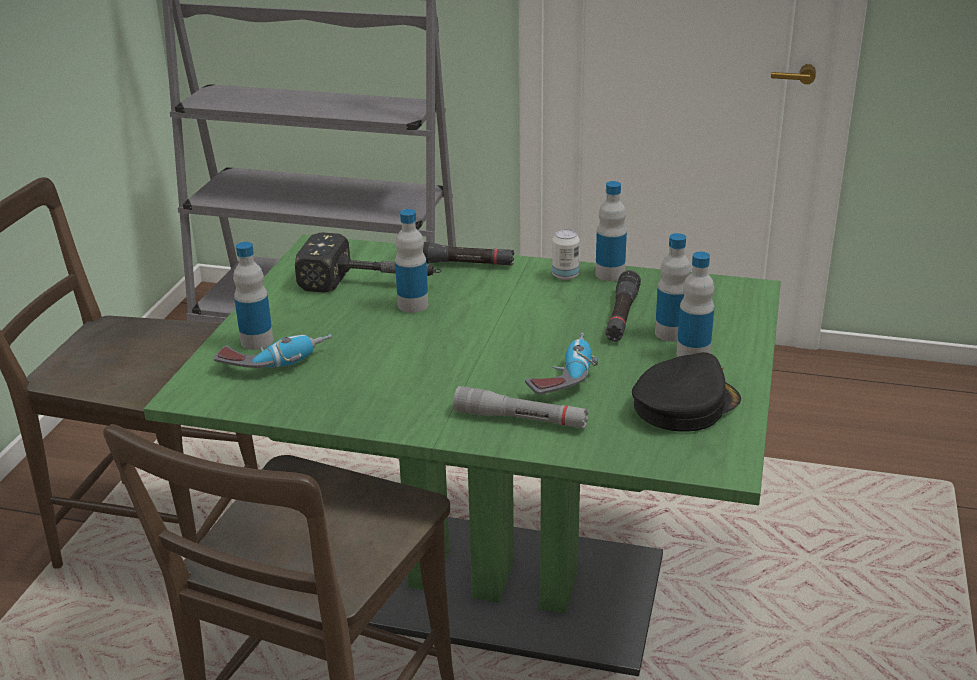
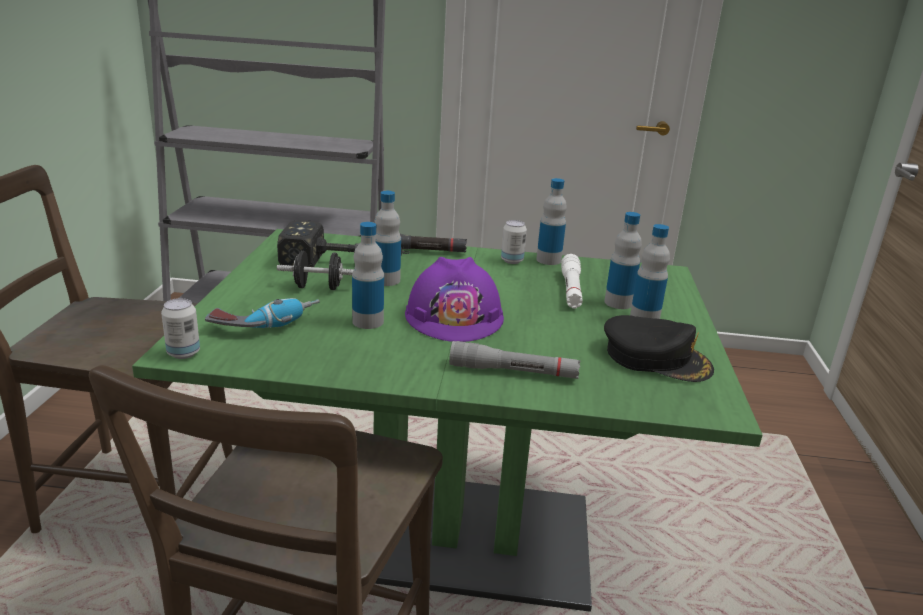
camera: 10 degrees left, 5 degrees down
(192, 395) = (183, 353): none -> can
(257, 341) = (245, 307): bottle -> bottle (368, 321)
(337, 315) = (318, 287): none -> black dumbbell
(477, 352) = (454, 316): none -> purple hard hat
(563, 376) = (539, 335): power drill -> none
(621, 315) = (571, 289): black flashlight -> white flashlight
(684, 404) = (656, 358): black cap -> black cap turned 75 degrees clockwise

